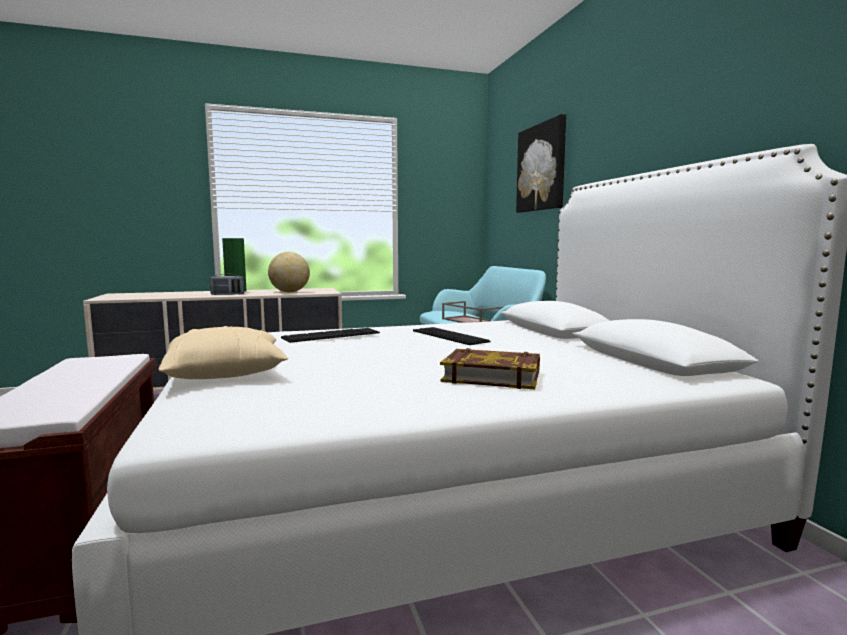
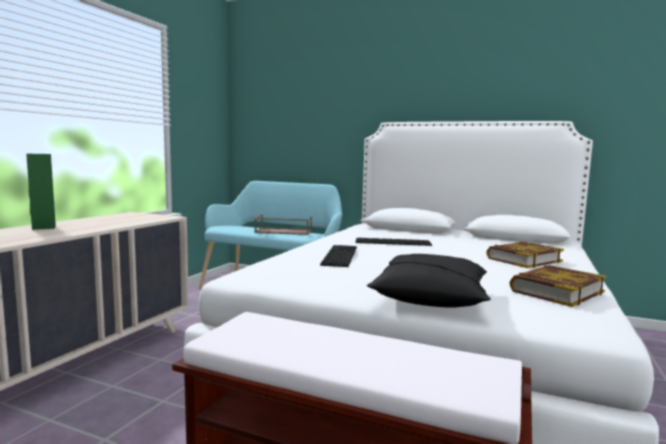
camera: 50 degrees left, 0 degrees up
(226, 373) = (430, 298): beige pillow -> black pillow
(227, 294) = (65, 232): radio -> none
(289, 292) = (123, 221): globe -> none
(332, 402) = (556, 291): none -> book
(541, 167) = (321, 101): picture -> none

